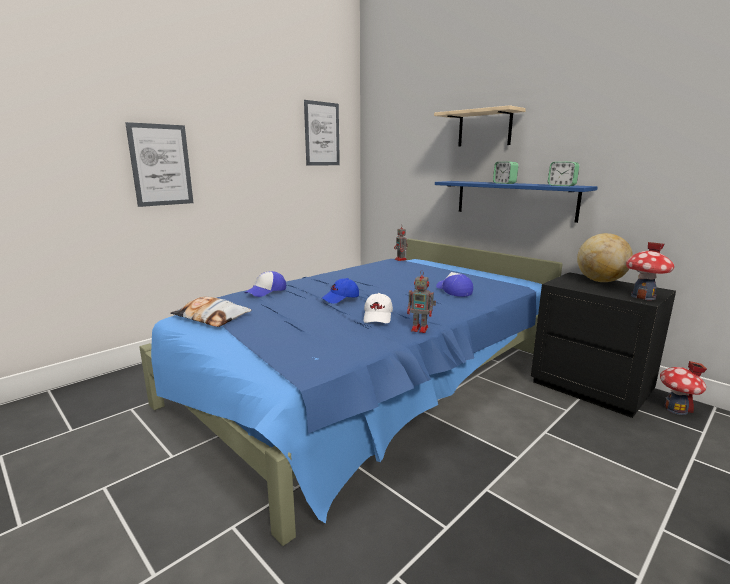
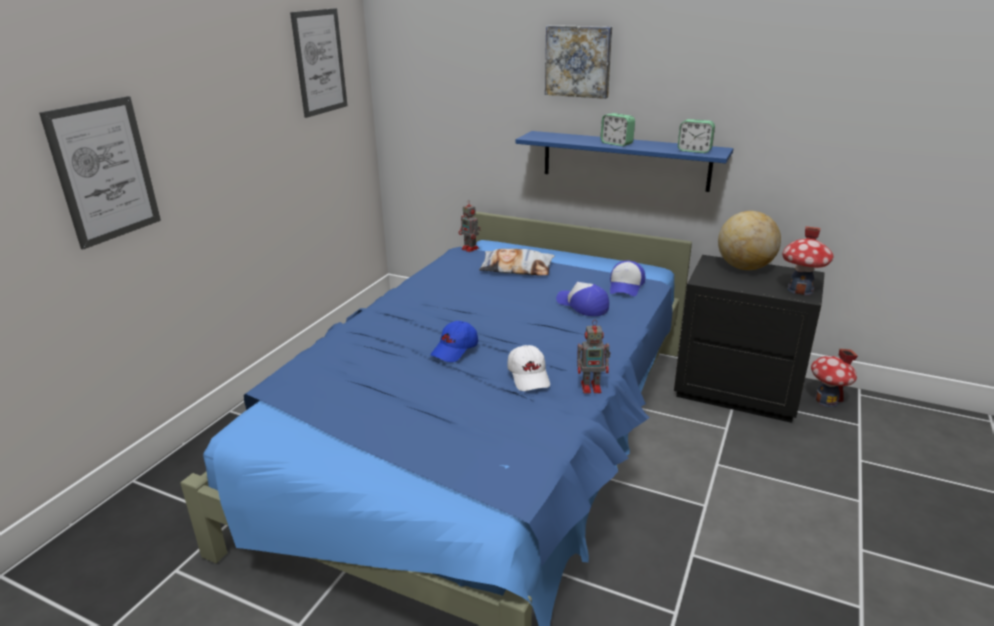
camera: 20 degrees left, 10 degrees up
(211, 317) = (297, 421): pillow -> pillow (516, 268)
(266, 291) = (337, 353): cap -> cap (626, 286)
(484, 128) = (578, 61): beige shelf -> picture

